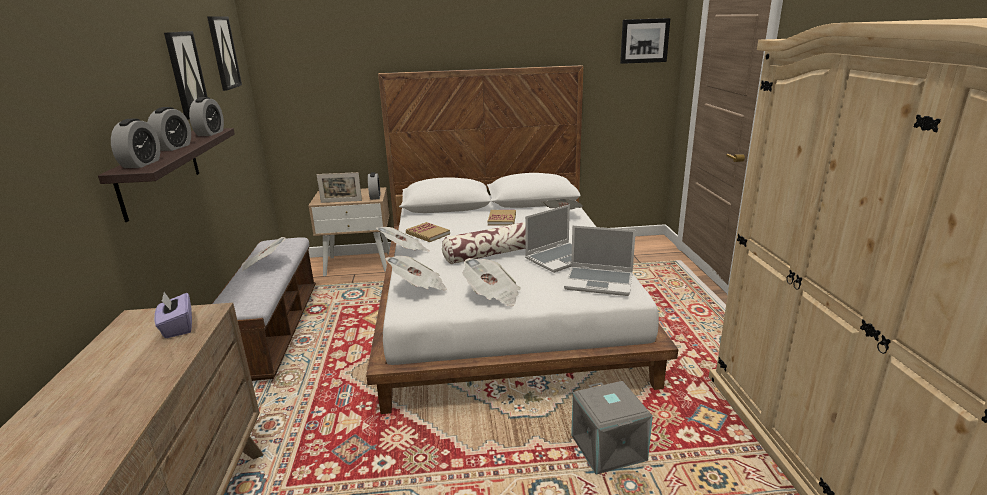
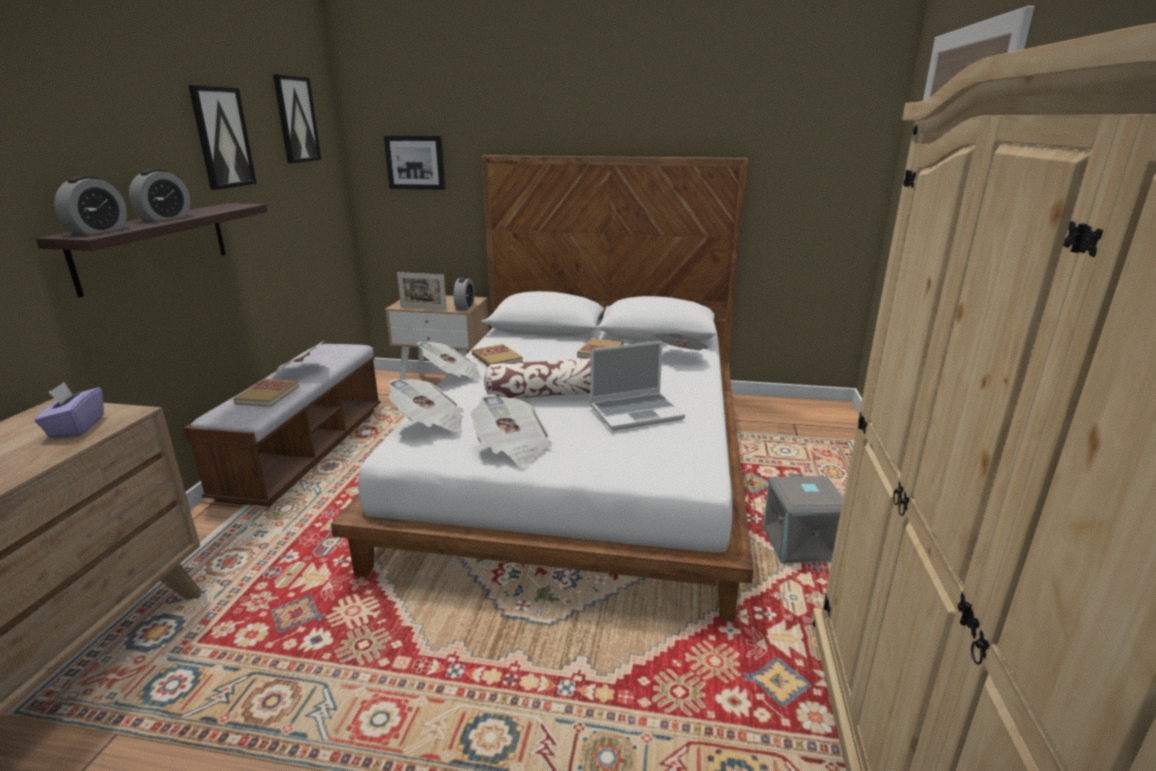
camera: 15 degrees right, 0 degrees up
(210, 133) = (231, 207): alarm clock -> none
(253, 287) = (267, 395): none -> book
(600, 282) = (666, 453): laptop -> none
(609, 448) = (609, 693): grey storage box -> grey storage box (802, 544)
(644, 41) = (842, 127): picture -> picture (415, 162)

